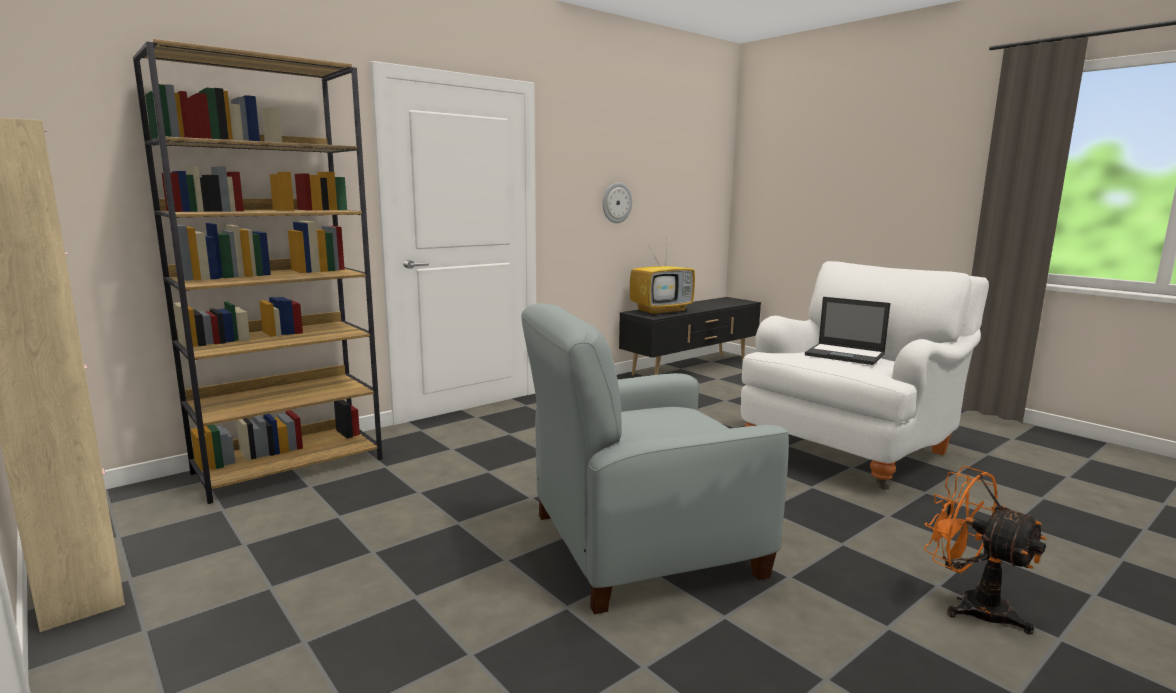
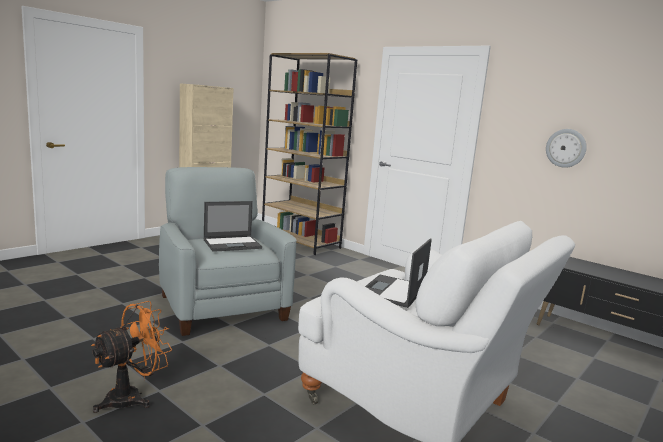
camera: 80 degrees right, 0 degrees up
(661, 311) = (579, 264): television -> none
(674, 419) = (233, 244): none -> laptop

